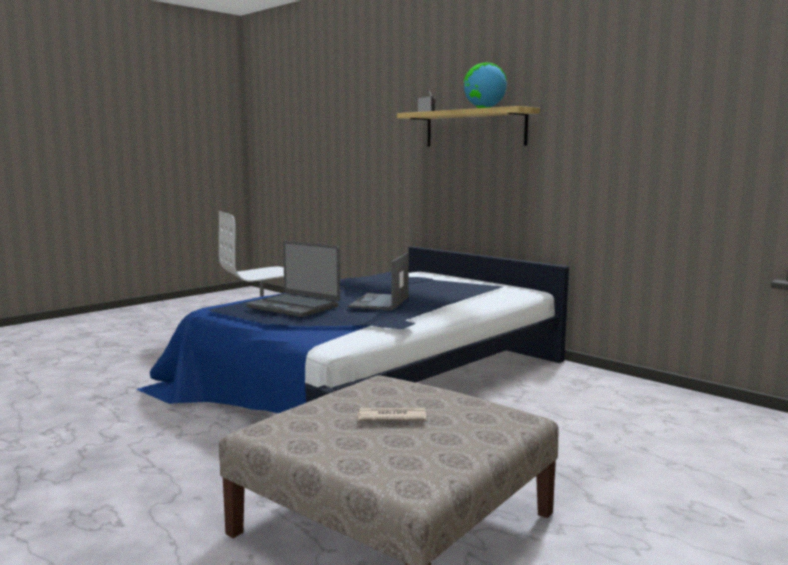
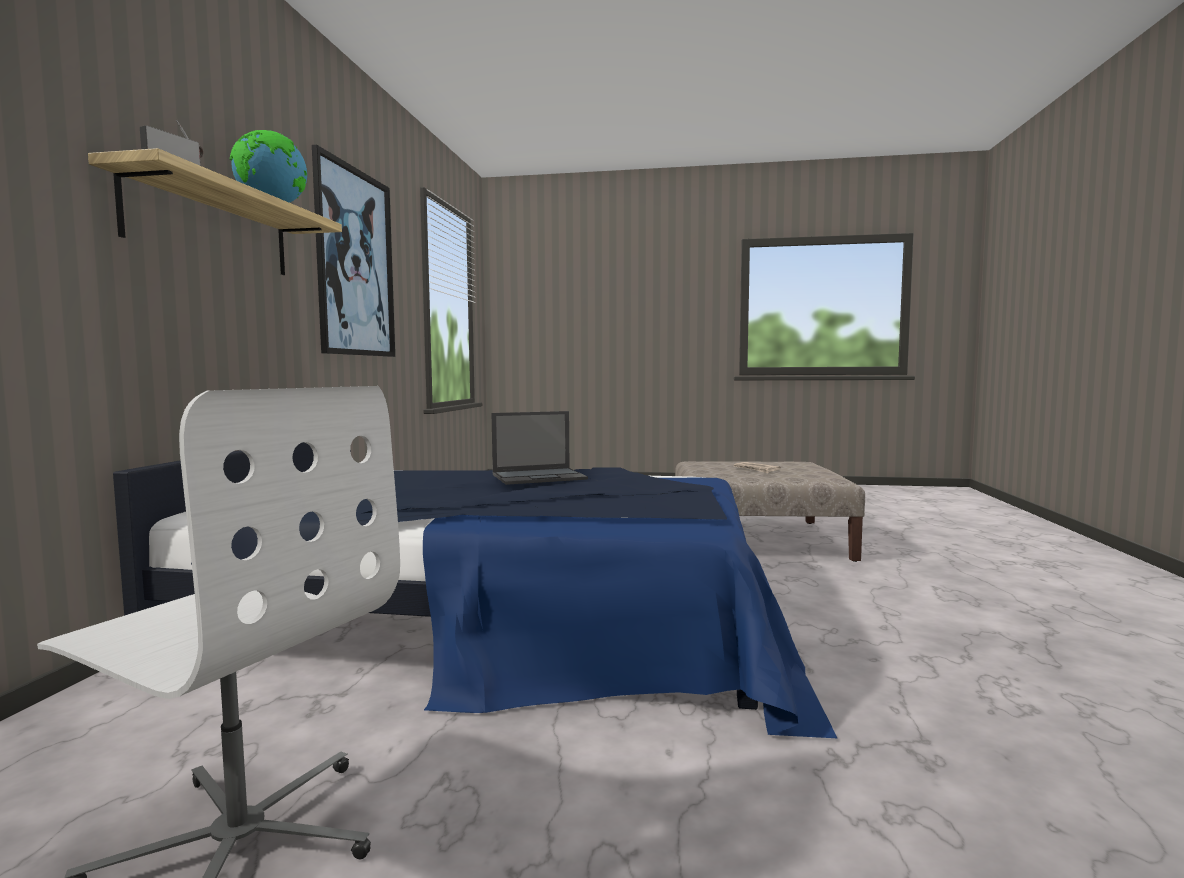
camera: 125 degrees left, 5 degrees down
(294, 306) = (630, 490): laptop -> none
(623, 116) = (355, 263): none -> picture

